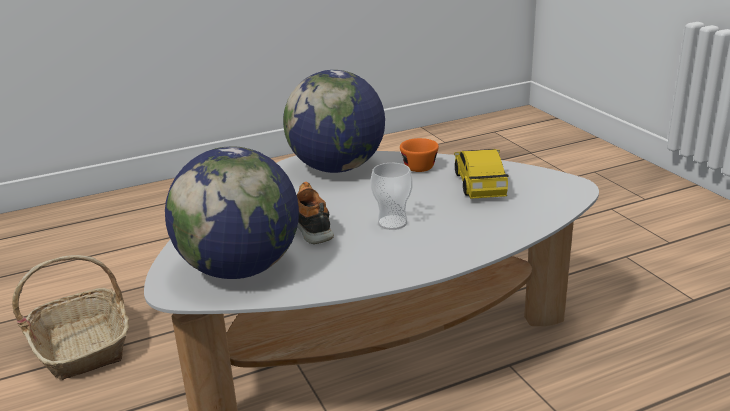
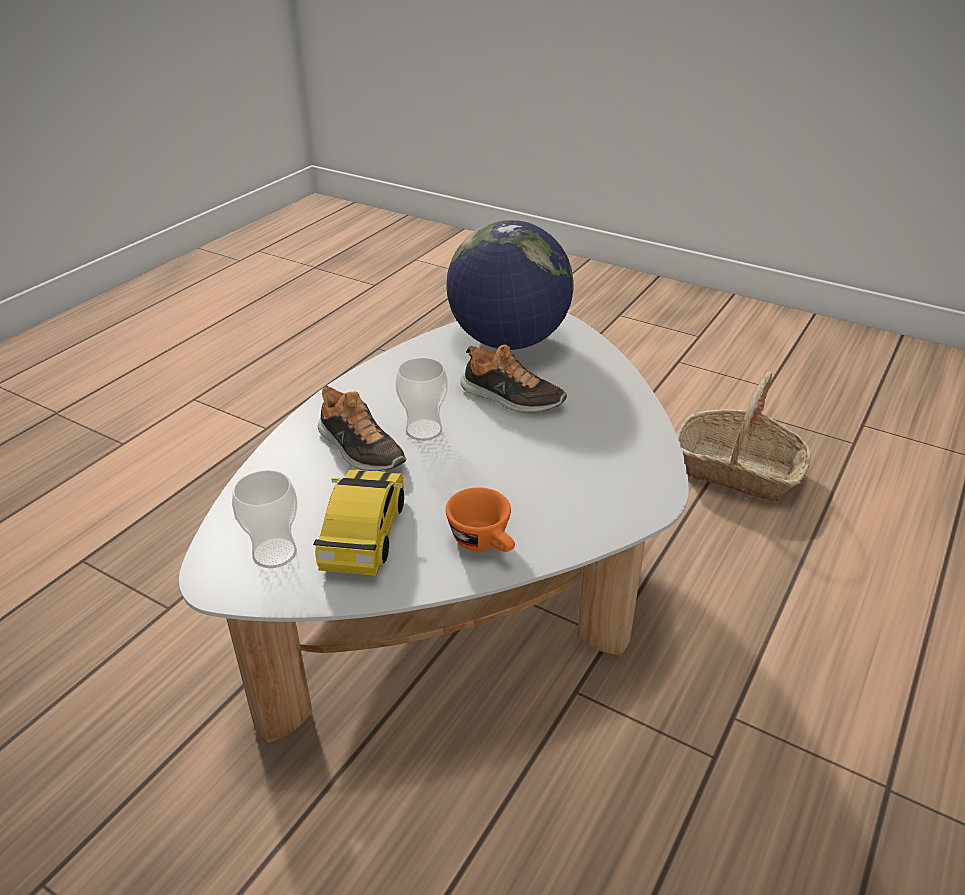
camera: 145 degrees right, 10 degrees up
(337, 168) = (591, 495): globe -> none
(448, 224) = (359, 449): none -> shoe
(479, 184) = (364, 533): toy car -> toy car turned 135 degrees counterclockwise
(537, 188) = (274, 553): none -> cup

